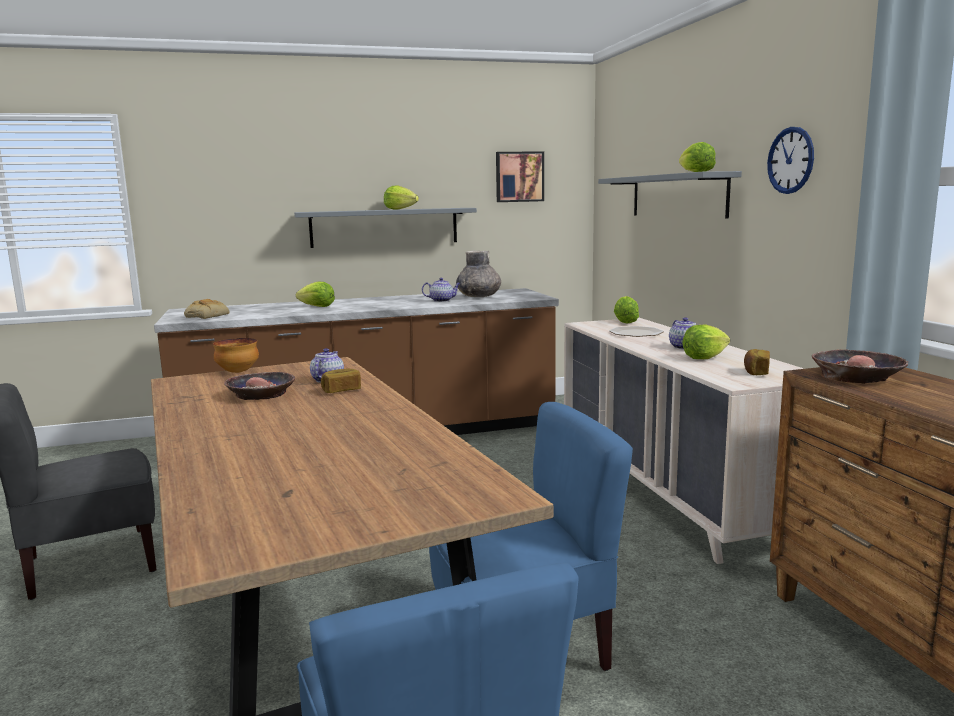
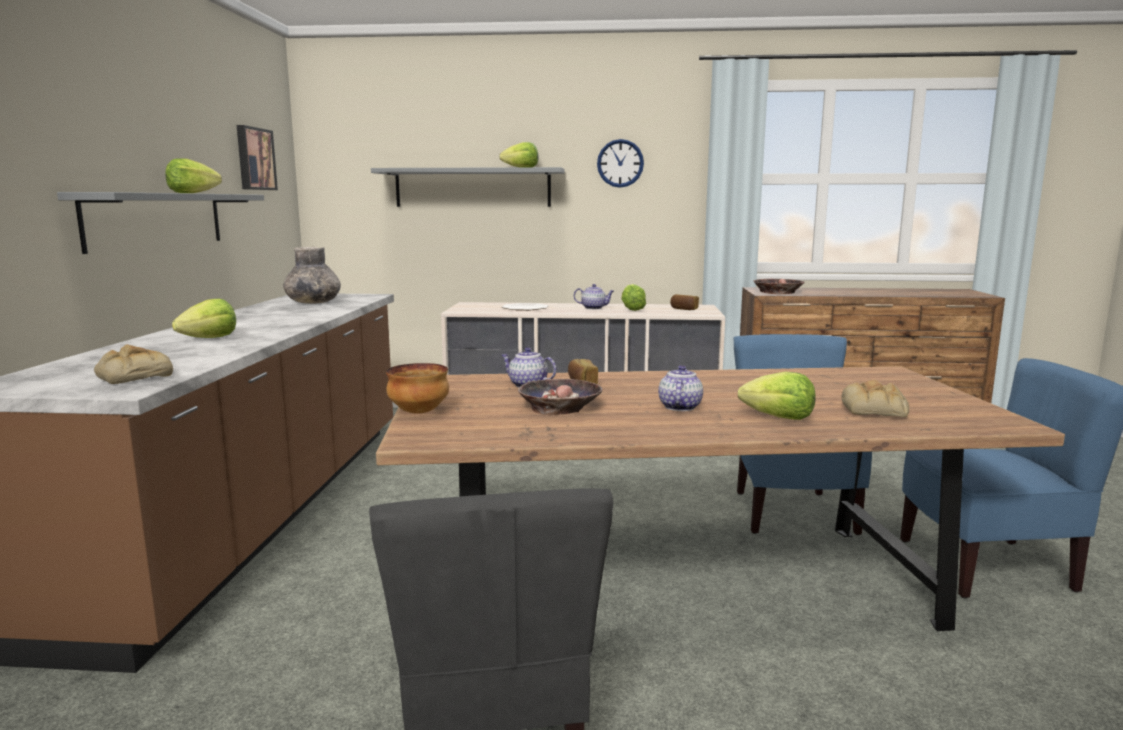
camera: 70 degrees left, 0 degrees up
(271, 488) = (874, 410): none -> bread
(442, 300) = (308, 310): teapot -> teapot (679, 407)
(625, 322) = (473, 305): lettuce -> lettuce (779, 417)

